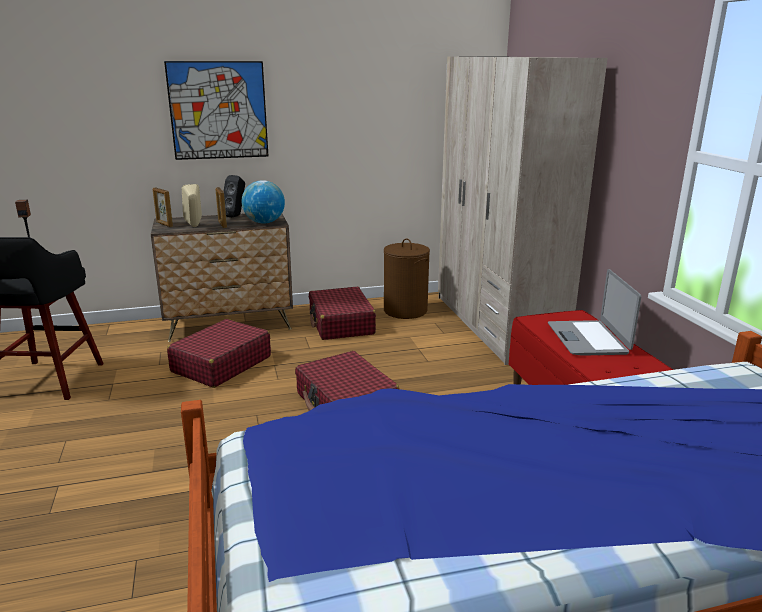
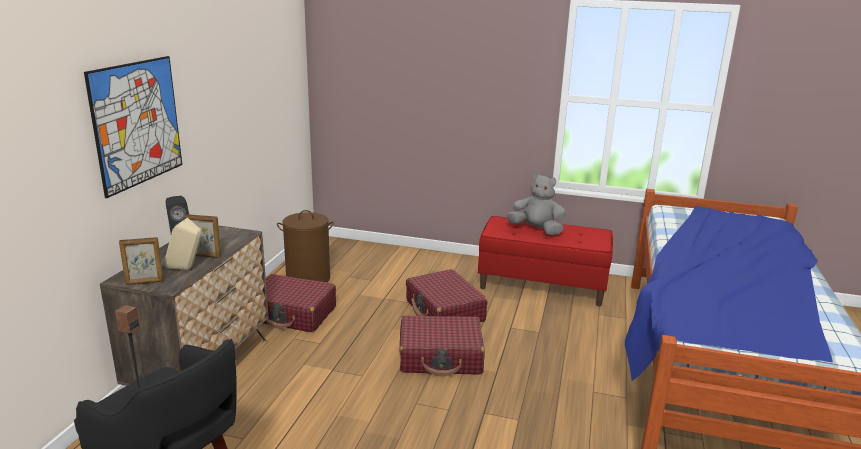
camera: 60 degrees left, 0 degrees up
(221, 364) = (294, 399): red suitcase -> red suitcase (444, 311)
(264, 222) = (233, 238): globe -> none
(496, 324) = (384, 257): beige wardrobe -> none
(588, 339) = (536, 230): laptop -> grey plush toy

